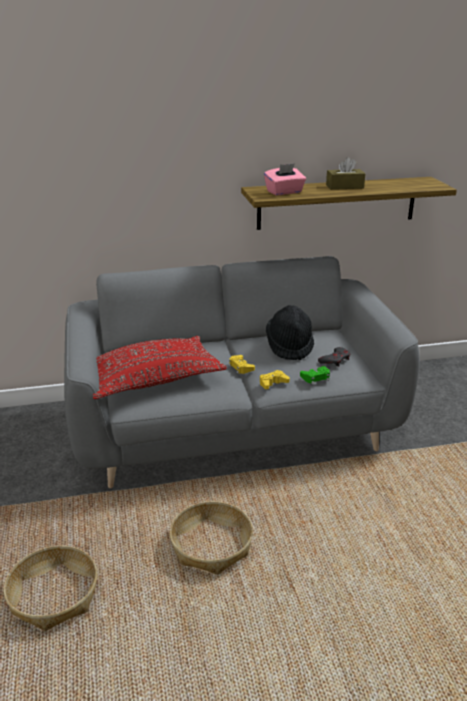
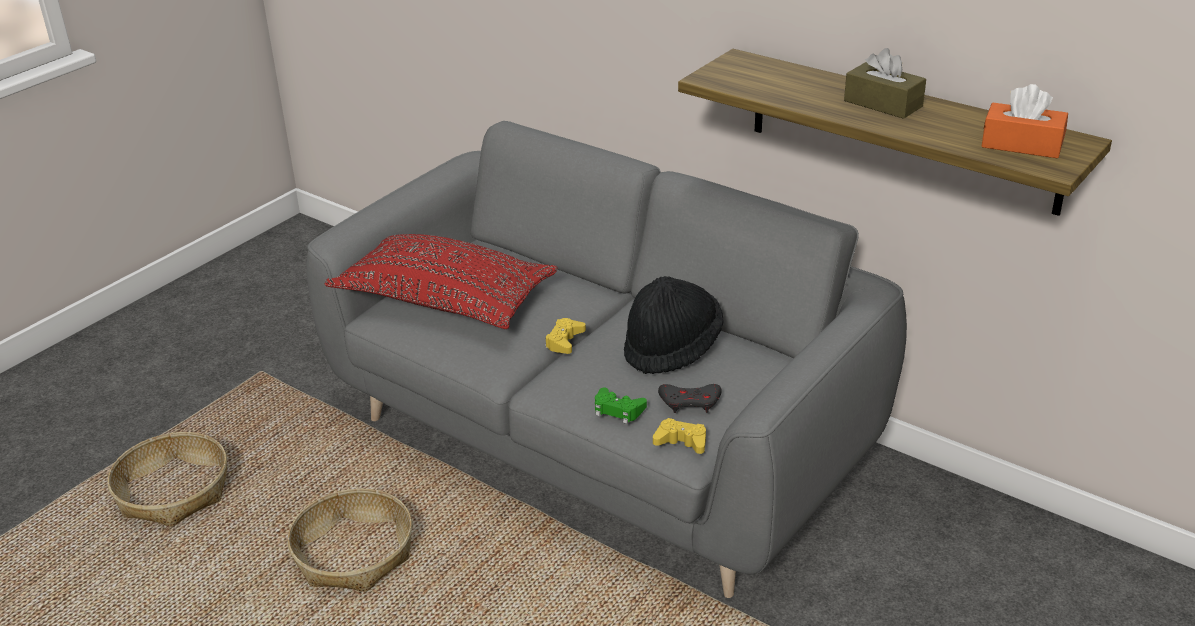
camera: 50 degrees right, 5 degrees up
(273, 383) = (558, 384): yellow game controller -> yellow game controller (681, 442)
(284, 192) = (761, 80): pink tissue box -> none
(415, 184) = (1022, 145): none -> orange tissue box

